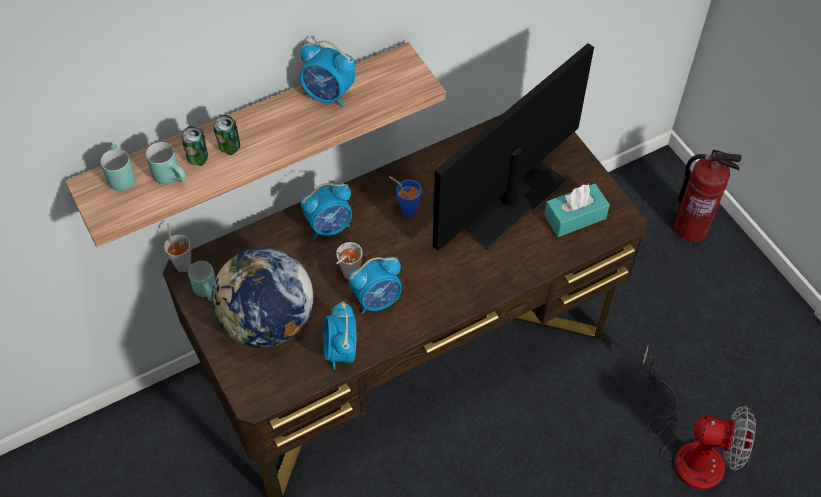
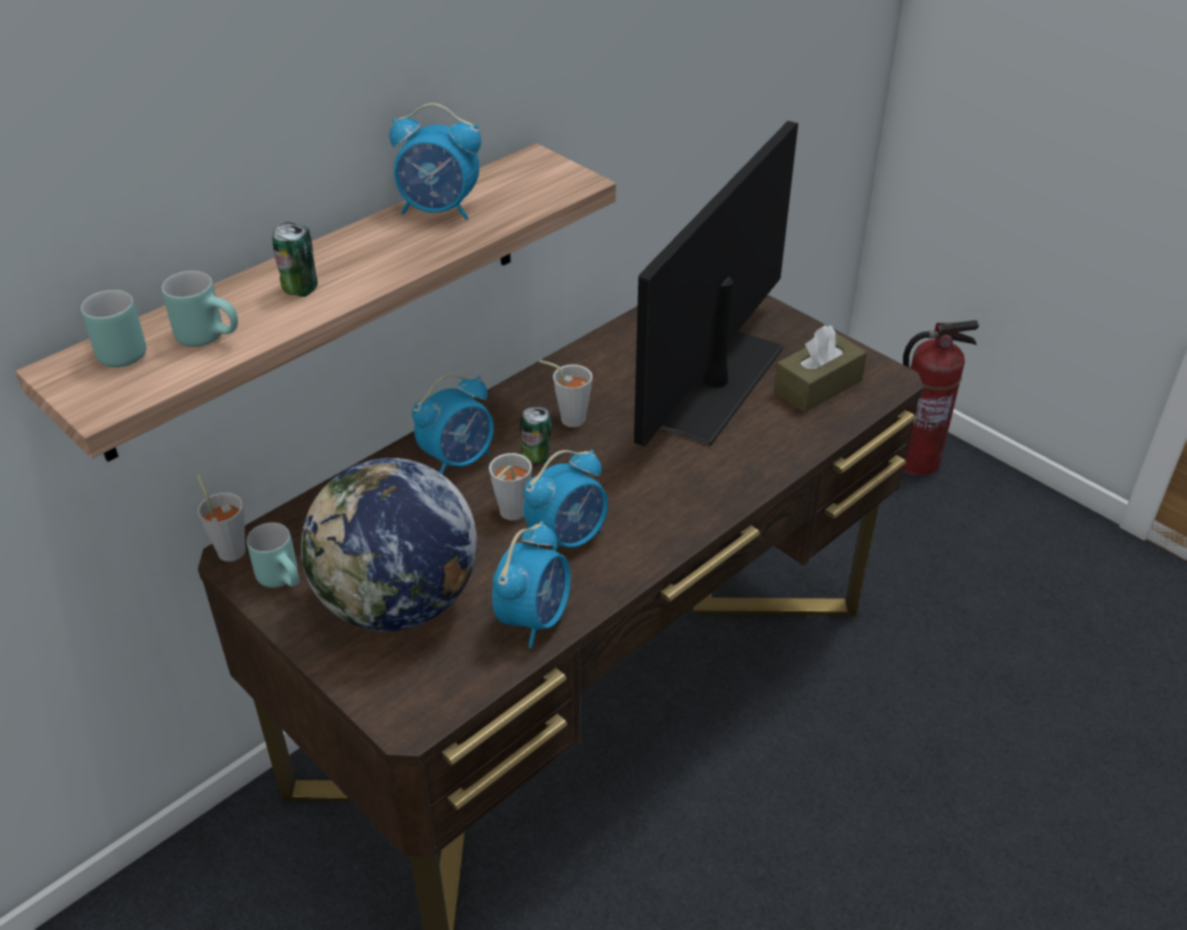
camera: 15 degrees left, 15 degrees down
(198, 159) = (250, 310): can -> can (536, 457)
(341, 351) = (534, 618): alarm clock -> alarm clock turned 135 degrees counterclockwise
(405, 208) = (567, 418): blue cup -> grey cup
(575, 217) = (817, 386): turquoise tissue box -> brown tissue box
(689, 449) = (1042, 730): fan -> none

